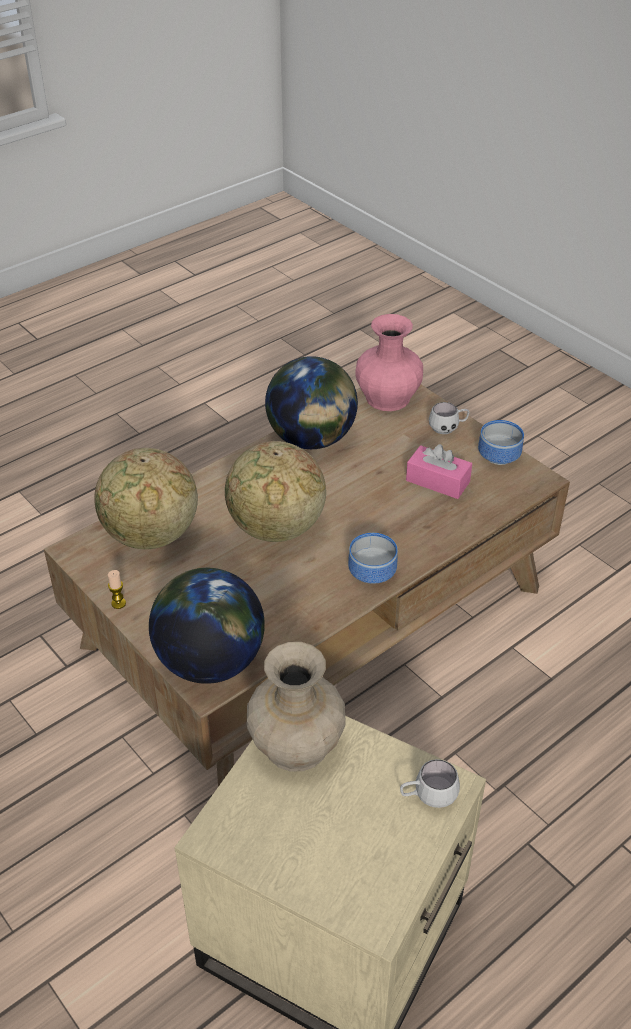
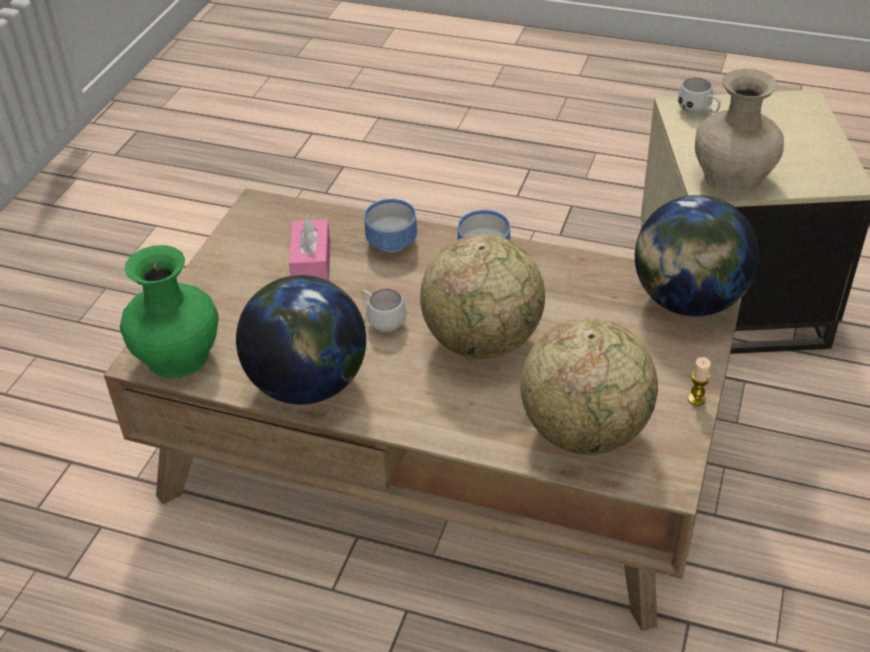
camera: 120 degrees left, 0 degrees up
(387, 397) = (176, 357): pink vase -> green vase
(448, 428) = (210, 288): white mug -> white mug (382, 321)
(497, 456) = (237, 240): bowl -> bowl (391, 244)

